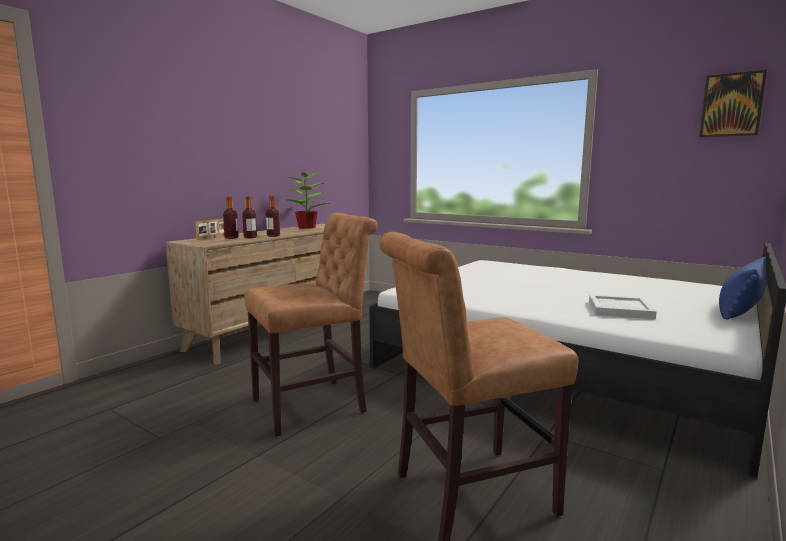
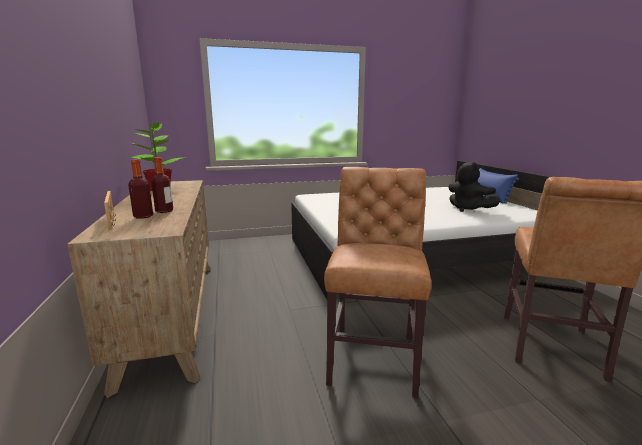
camera: 50 degrees left, 5 degrees up
(273, 236) = (180, 204): bottle -> none
(619, 309) = (468, 209): white tray -> black plush toy
(731, 105) = (435, 82): picture -> none

